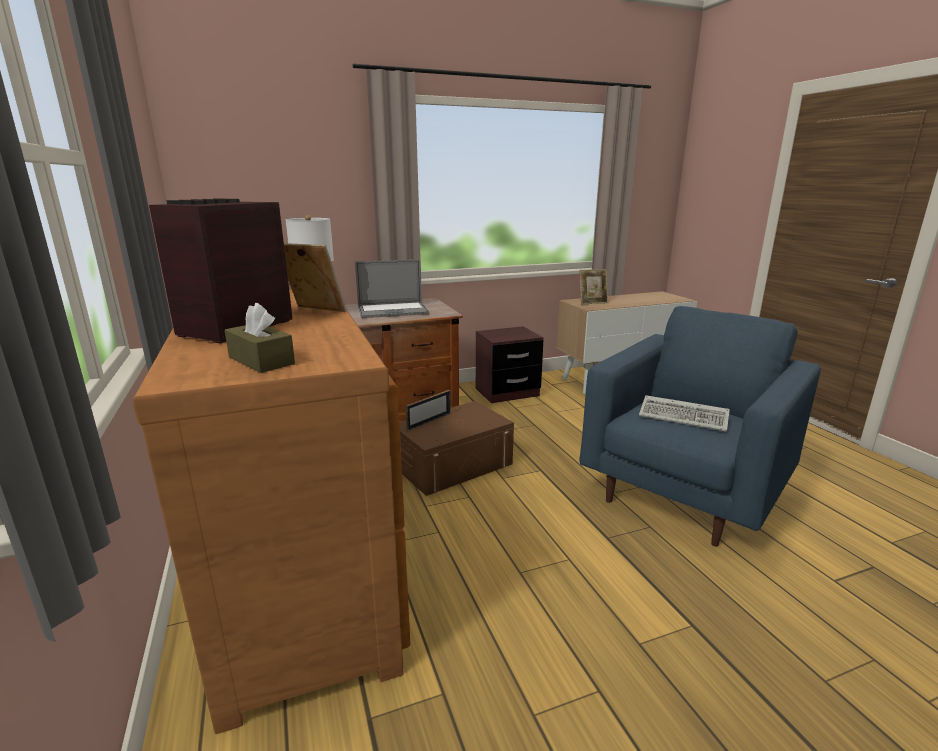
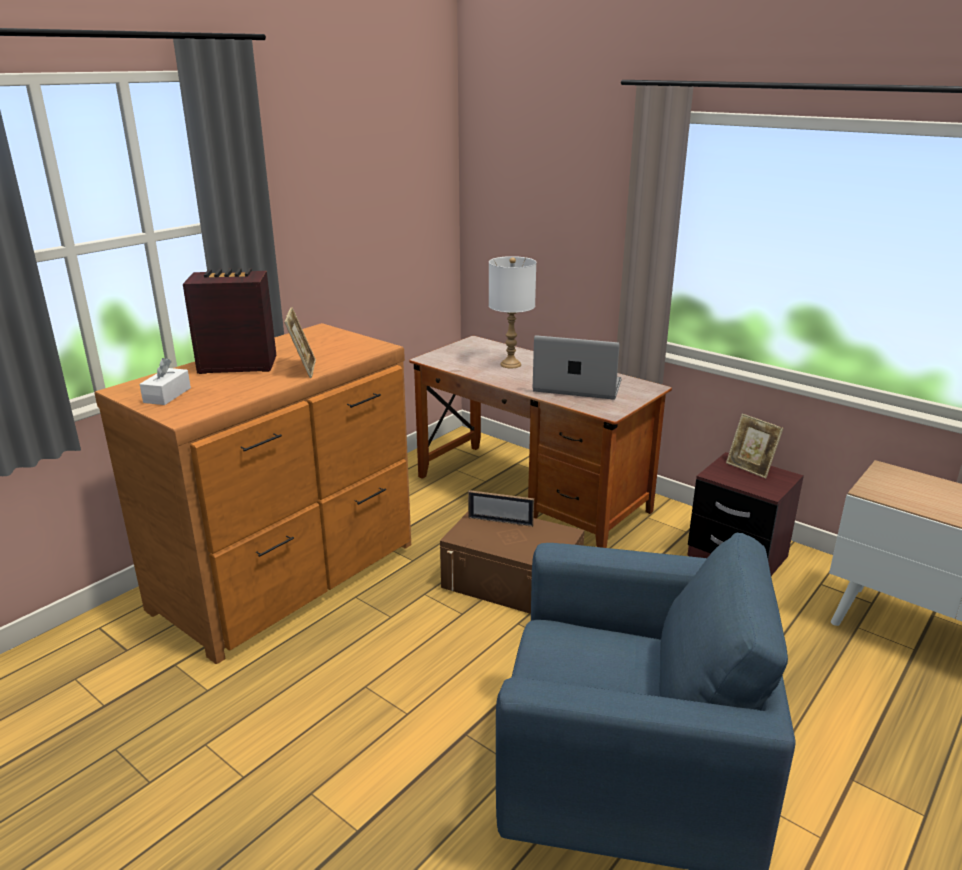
camera: 60 degrees right, 5 degrees up
(261, 360) = (167, 395): brown tissue box -> white tissue box
(392, 311) = (577, 386): laptop -> laptop turned 150 degrees clockwise
(592, 302) = (907, 487): picture frame -> picture frame (750, 468)
(685, 417) = (590, 670): keyboard -> none

